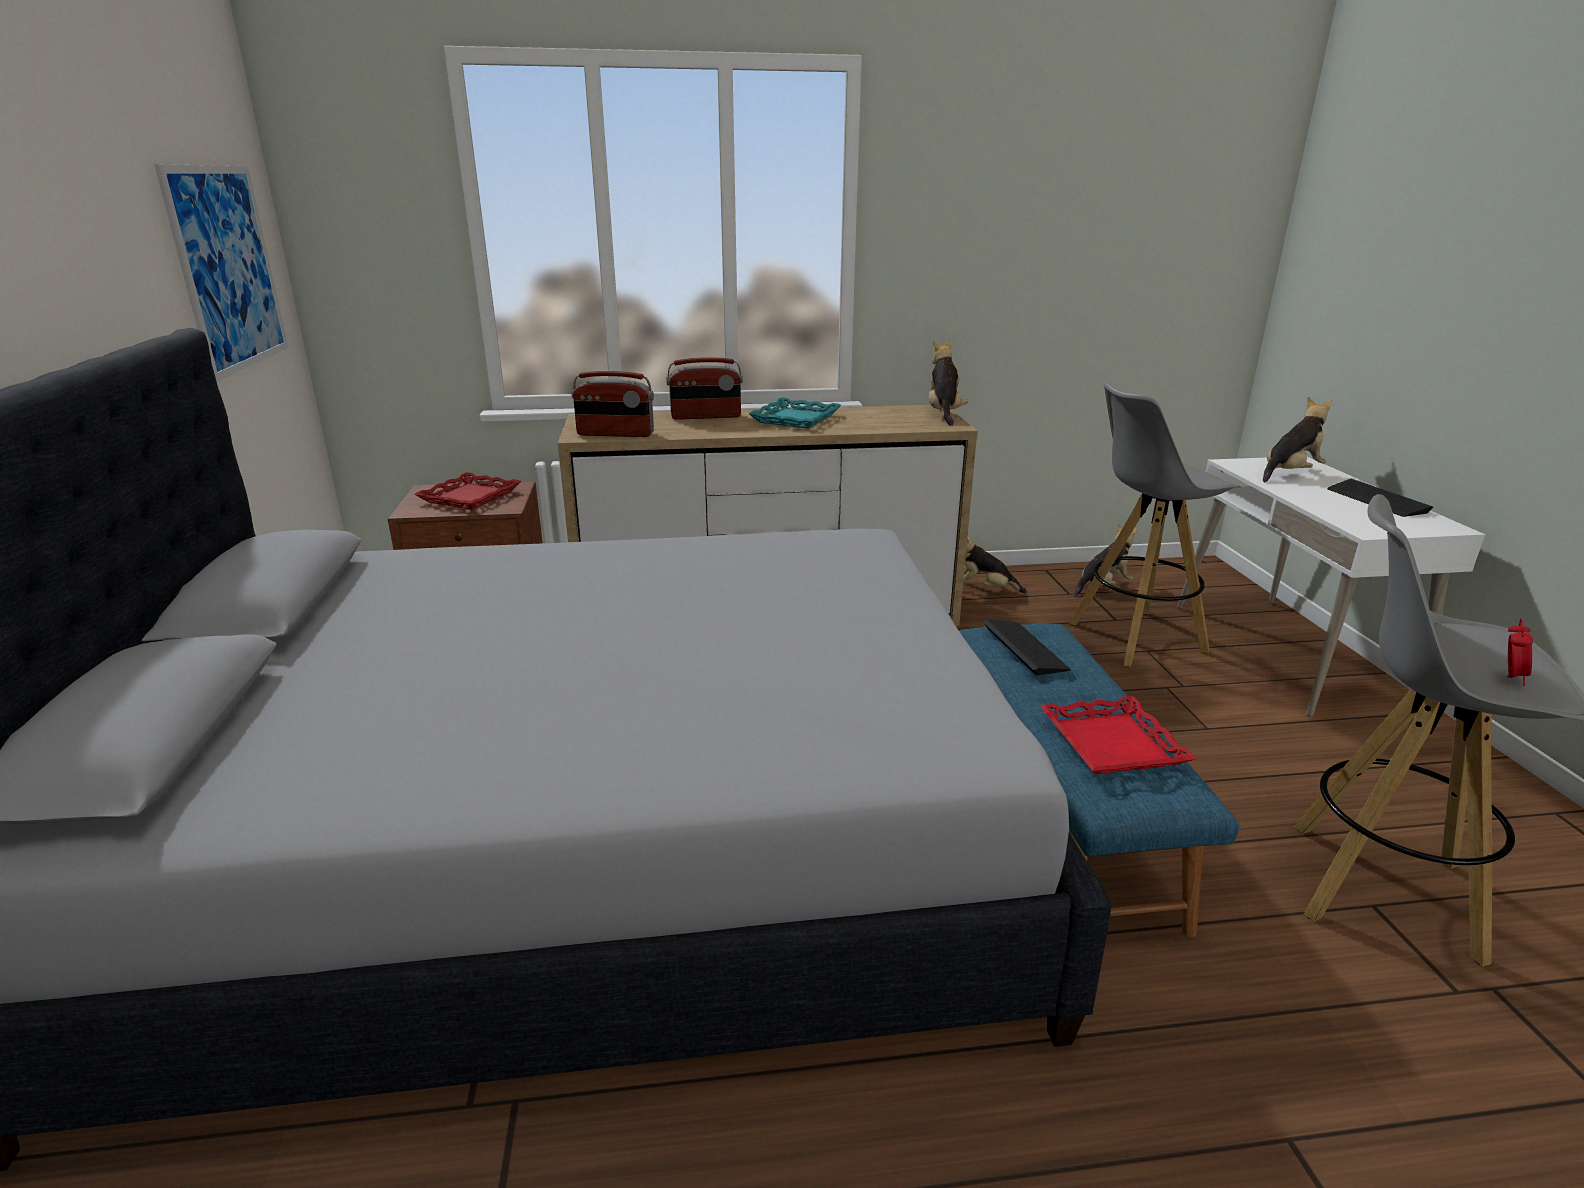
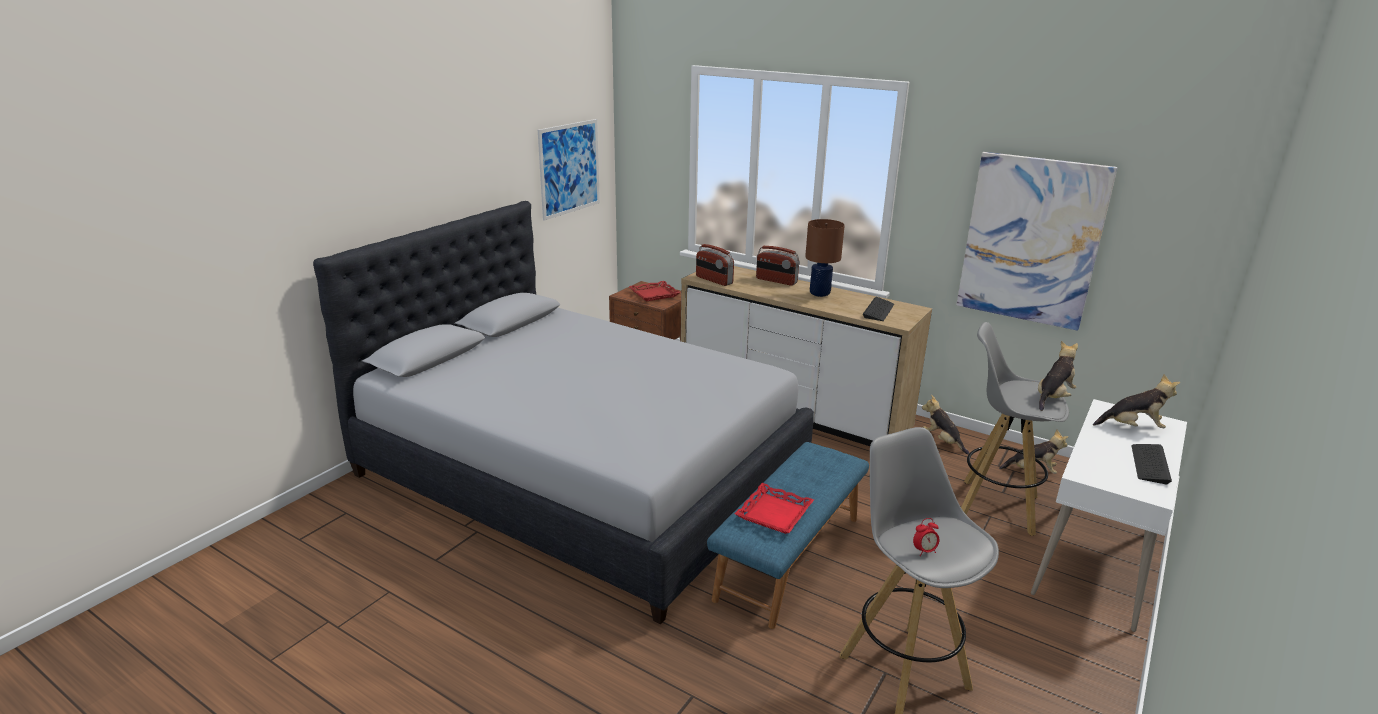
camera: 40 degrees right, 0 degrees up
(795, 419) = (819, 294): turquoise tray -> brown table lamp
(943, 414) = (914, 314): plush toy -> plush toy (1053, 397)
(1025, 648) = (815, 461): keyboard -> keyboard (878, 310)
(1049, 281) = (1031, 240): none -> picture

